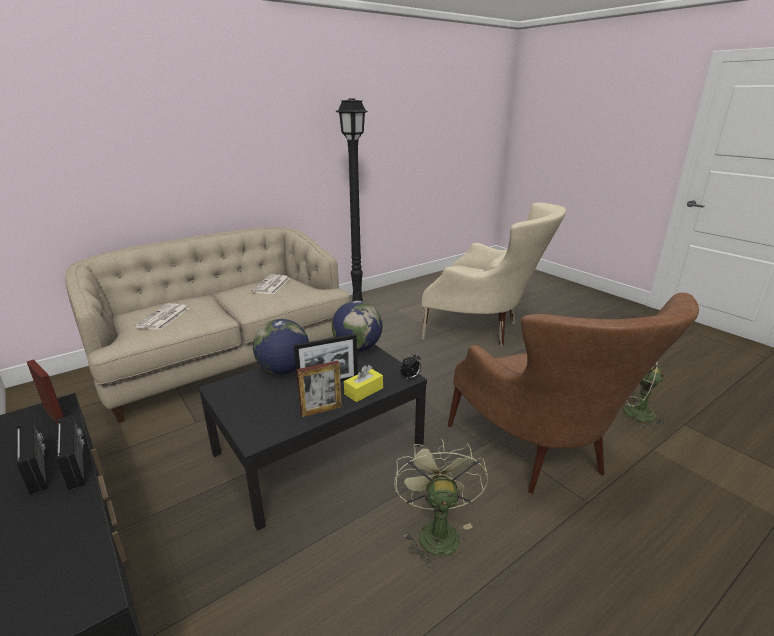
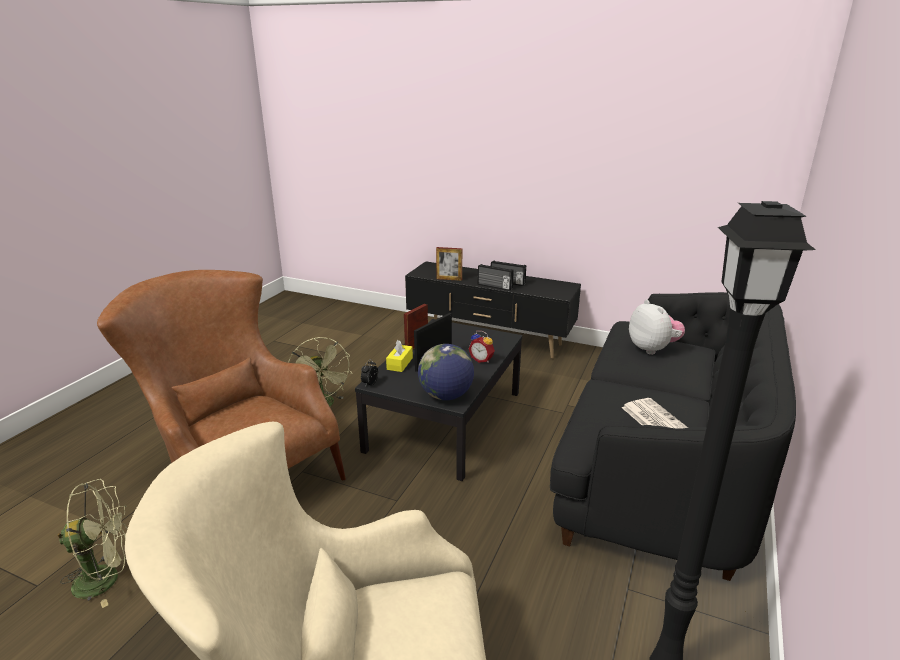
camera: 150 degrees right, 0 degrees up
(54, 415) = (551, 292): picture frame -> picture frame (449, 279)
(163, 317) = (652, 349): newspaper -> plush toy
(227, 359) = (661, 466): beige sofa -> black sofa
(284, 370) = (482, 360): globe -> alarm clock

